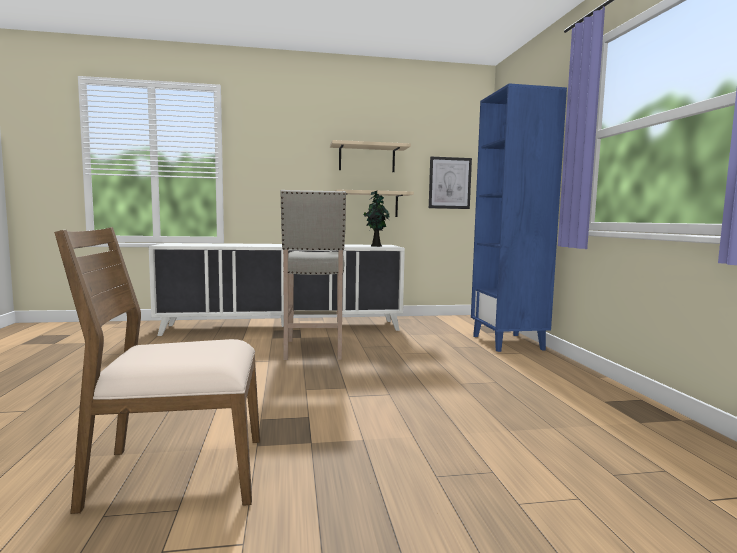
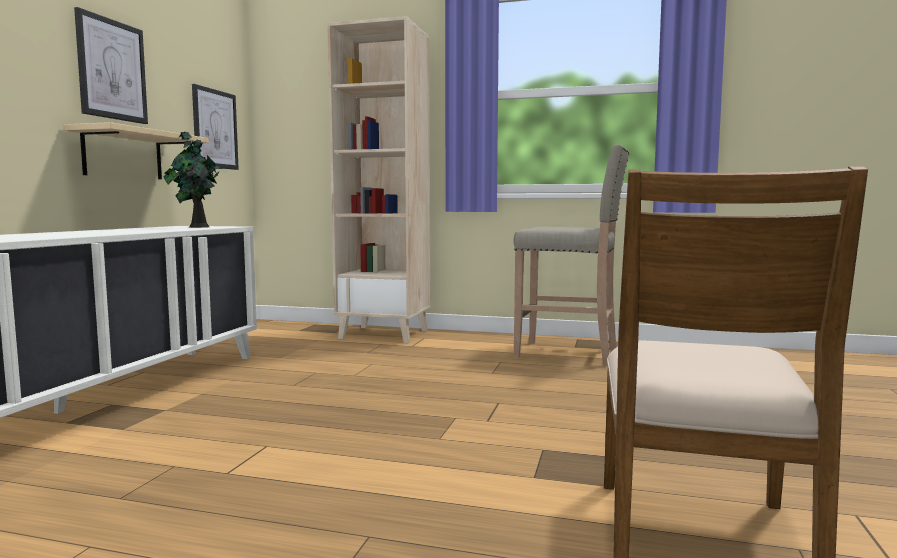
camera: 65 degrees left, 0 degrees up
(313, 350) = (259, 411): beige stool -> beige stool (569, 353)
(367, 158) = (112, 69): beige shelf -> picture
(508, 343) = (385, 334): blue bookcase -> beige bookcase

